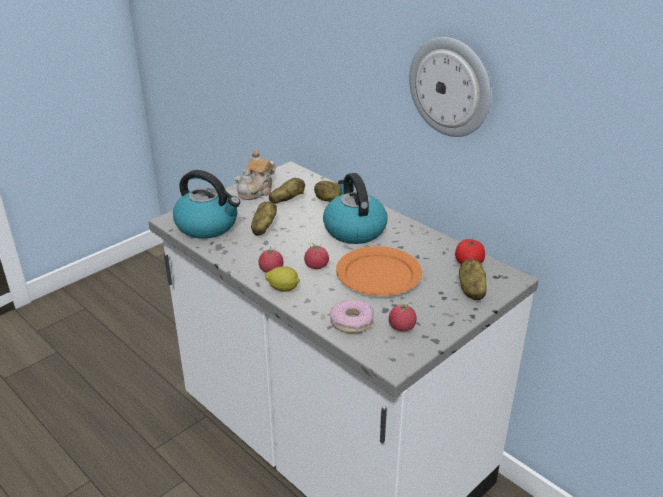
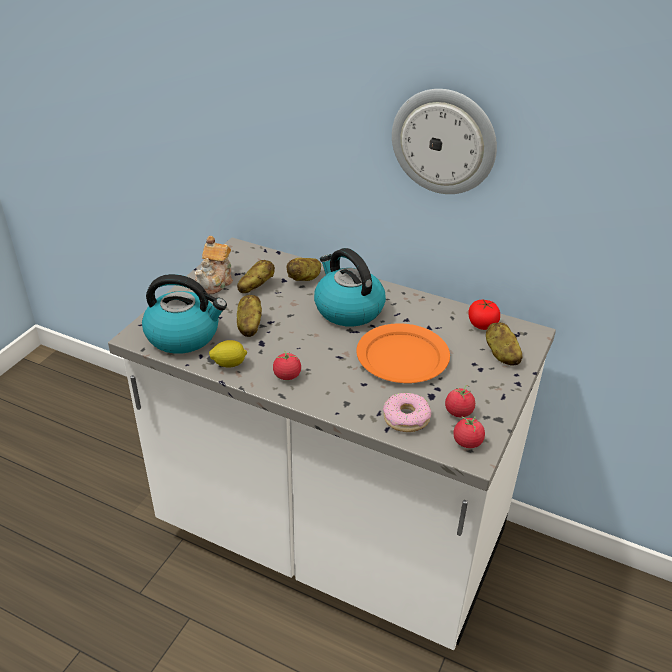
camera: 20 degrees left, 5 degrees up
(283, 289) = (313, 395): lemon -> lemon (229, 364)
(316, 266) = (333, 360): tomato -> tomato (467, 442)

